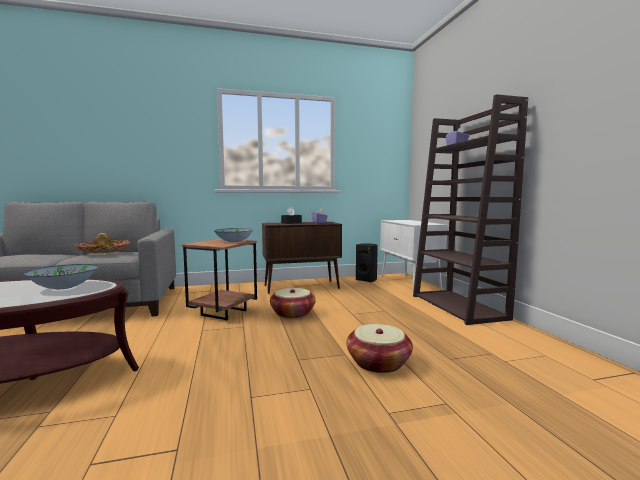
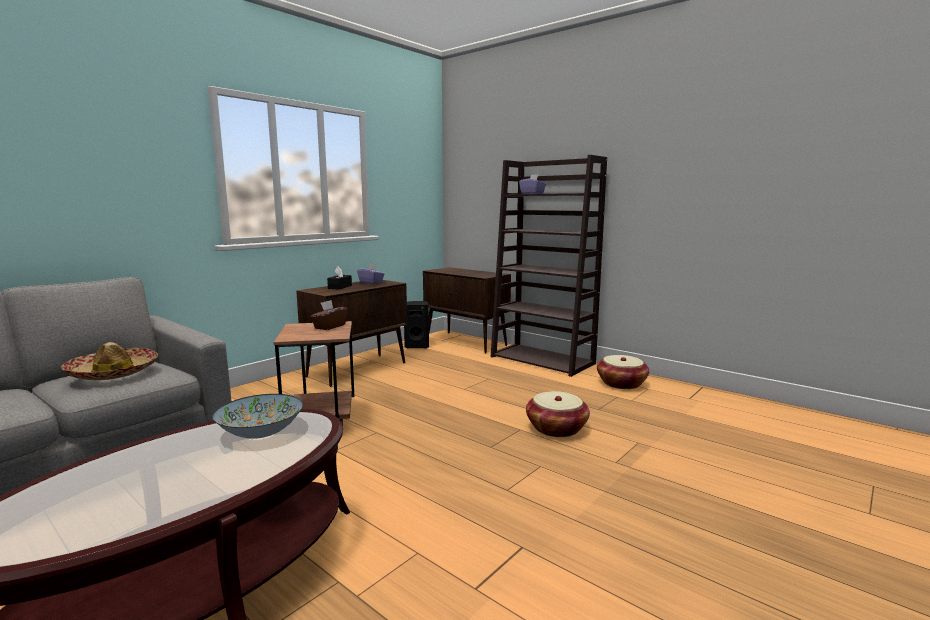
camera: 35 degrees left, 5 degrees up
(234, 241) = (329, 327): bowl -> brown tissue box
(293, 313) = (405, 404): basket -> basket (621, 383)
(409, 283) = (466, 342): white cabinet -> brown cabinet

